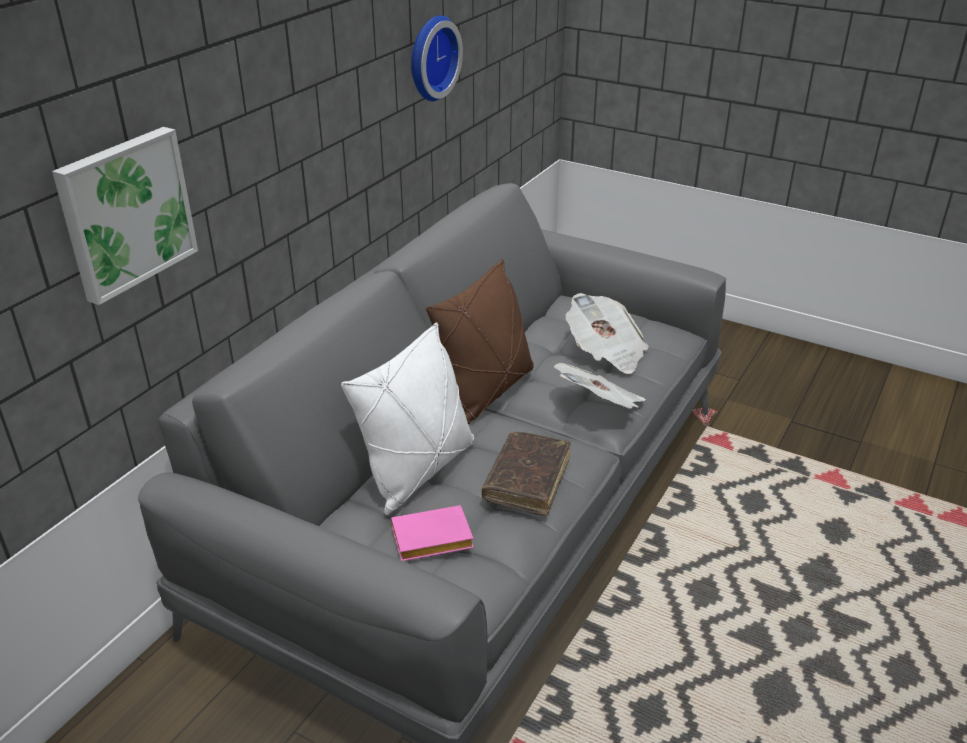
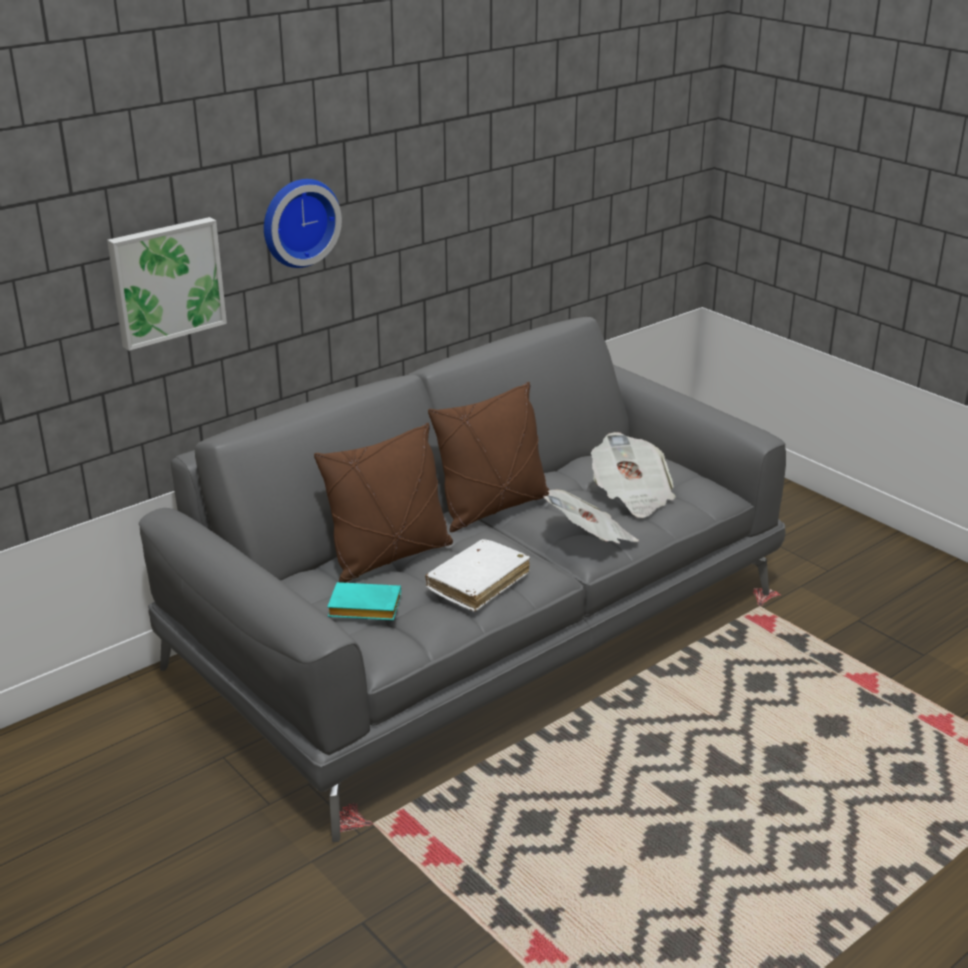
camera: 20 degrees right, 5 degrees down
(418, 470) = (389, 557): white pillow -> brown pillow
(430, 57) = (512, 184): wall clock -> wall clock (298, 221)
(430, 541) = (362, 608): pink book -> turquoise book
(527, 480) = (478, 583): brown book -> white book

